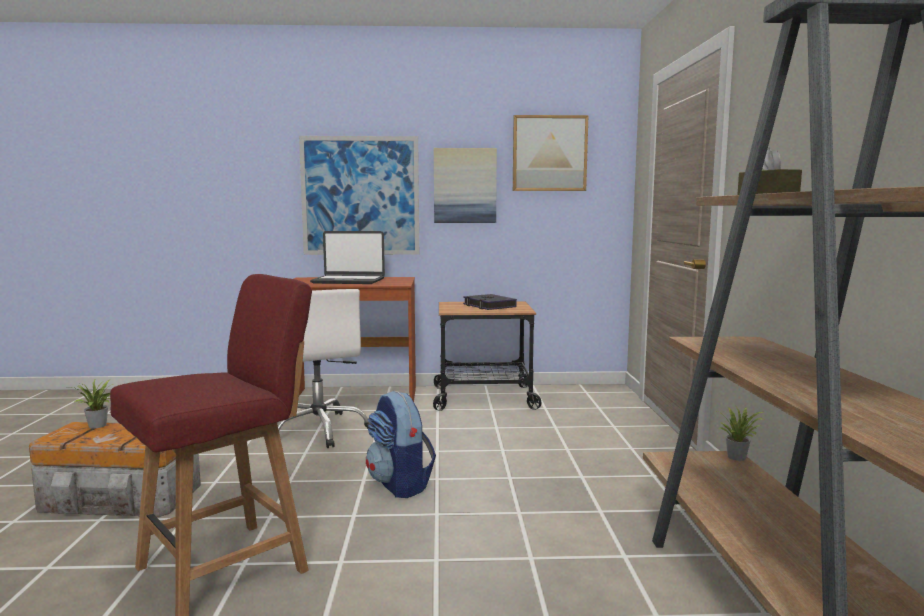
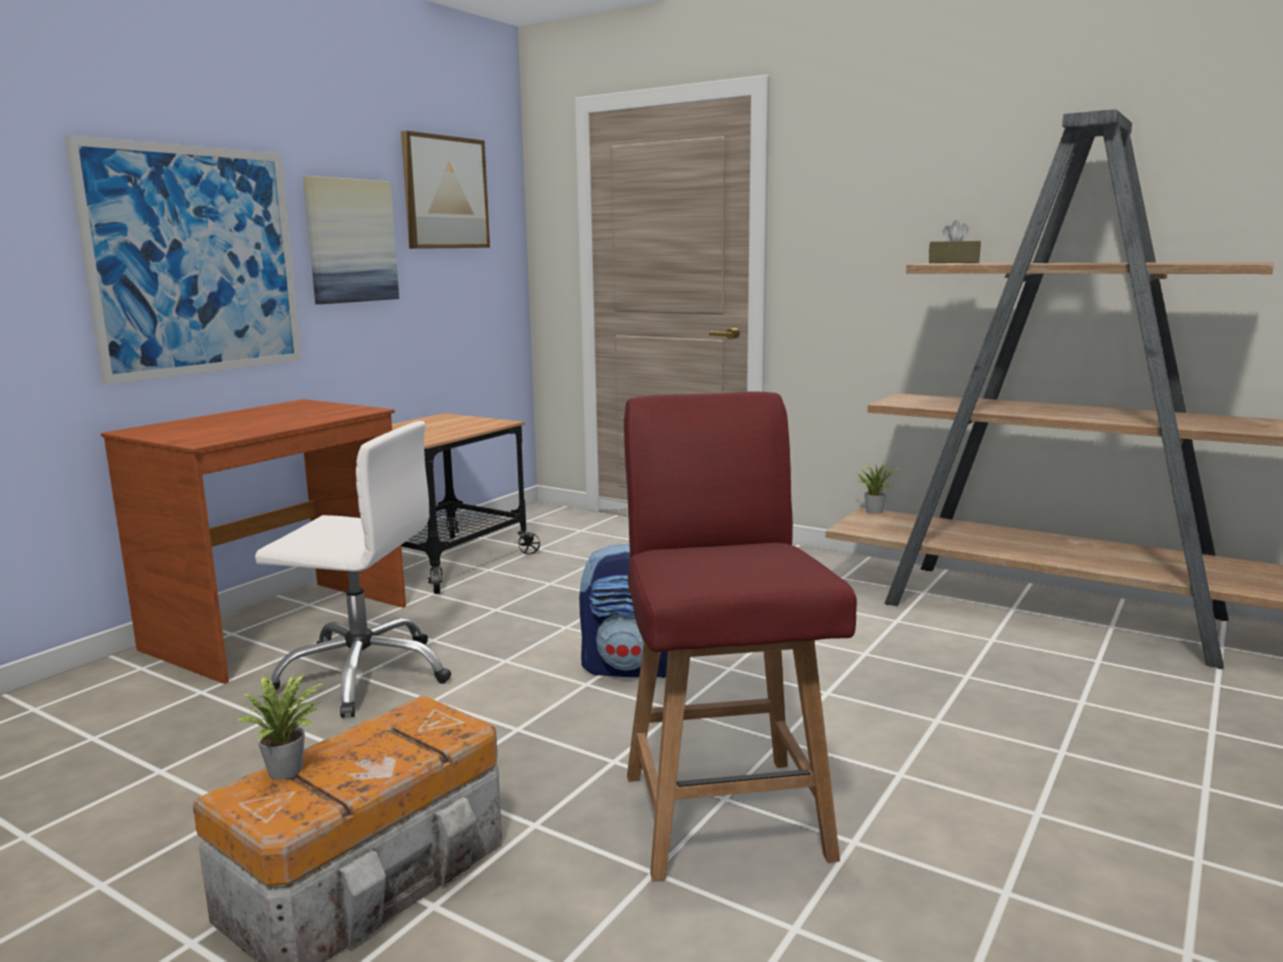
camera: 55 degrees left, 5 degrees up
(348, 281) = (256, 420): laptop -> none
(489, 306) = (437, 425): book -> none

